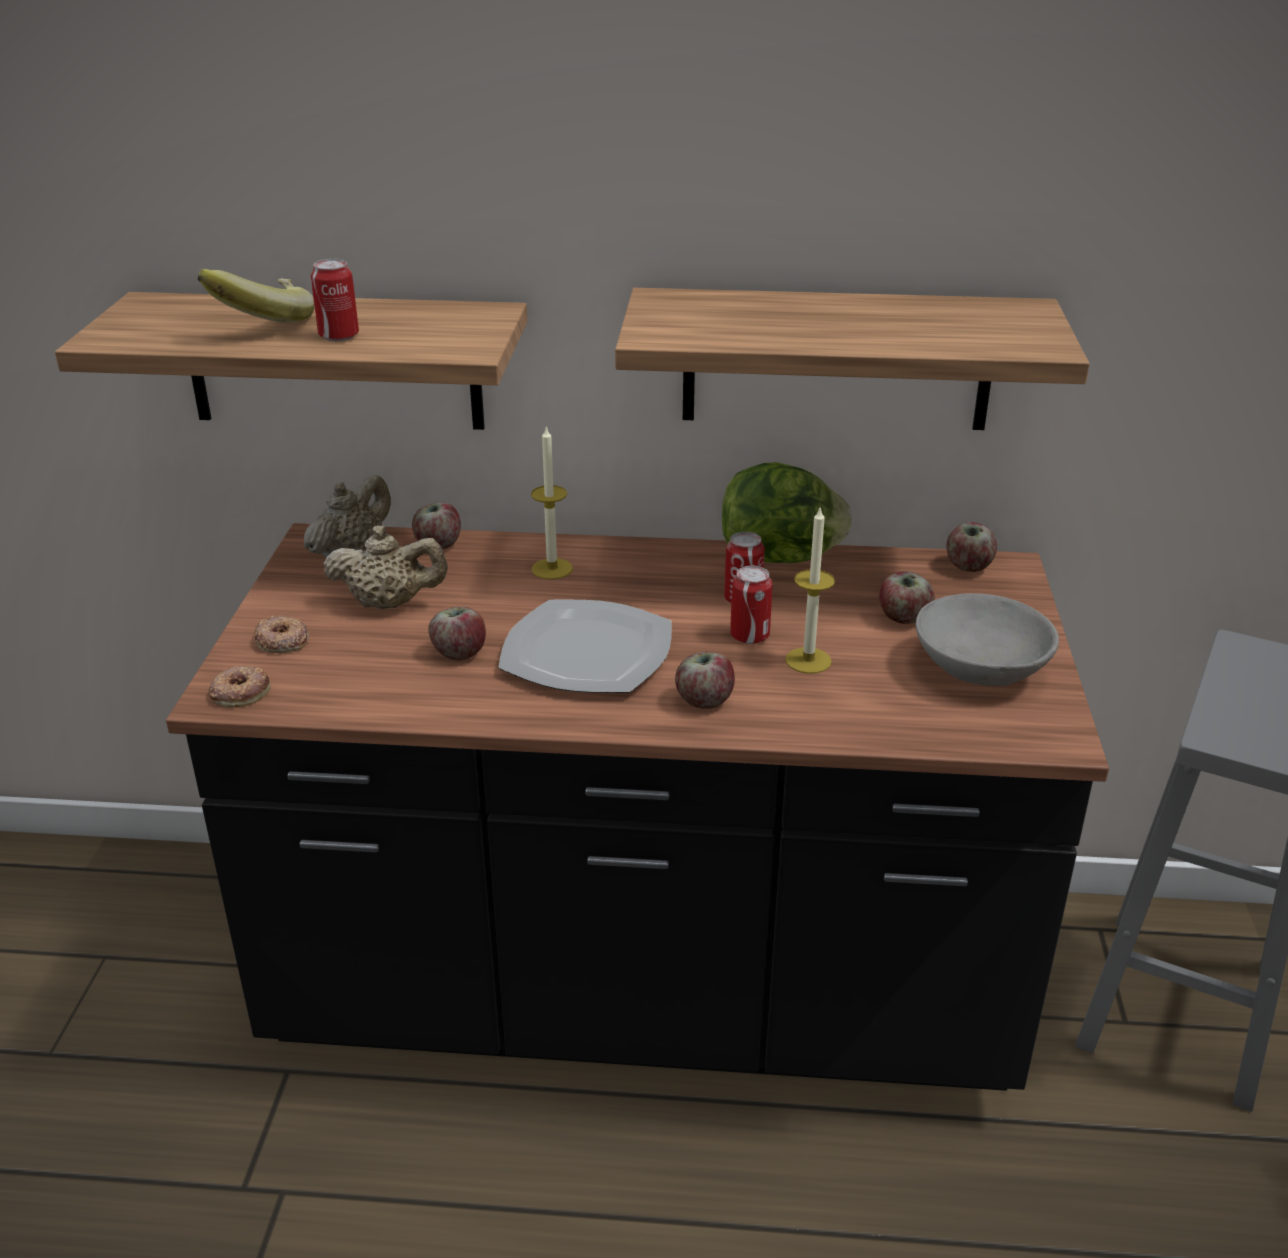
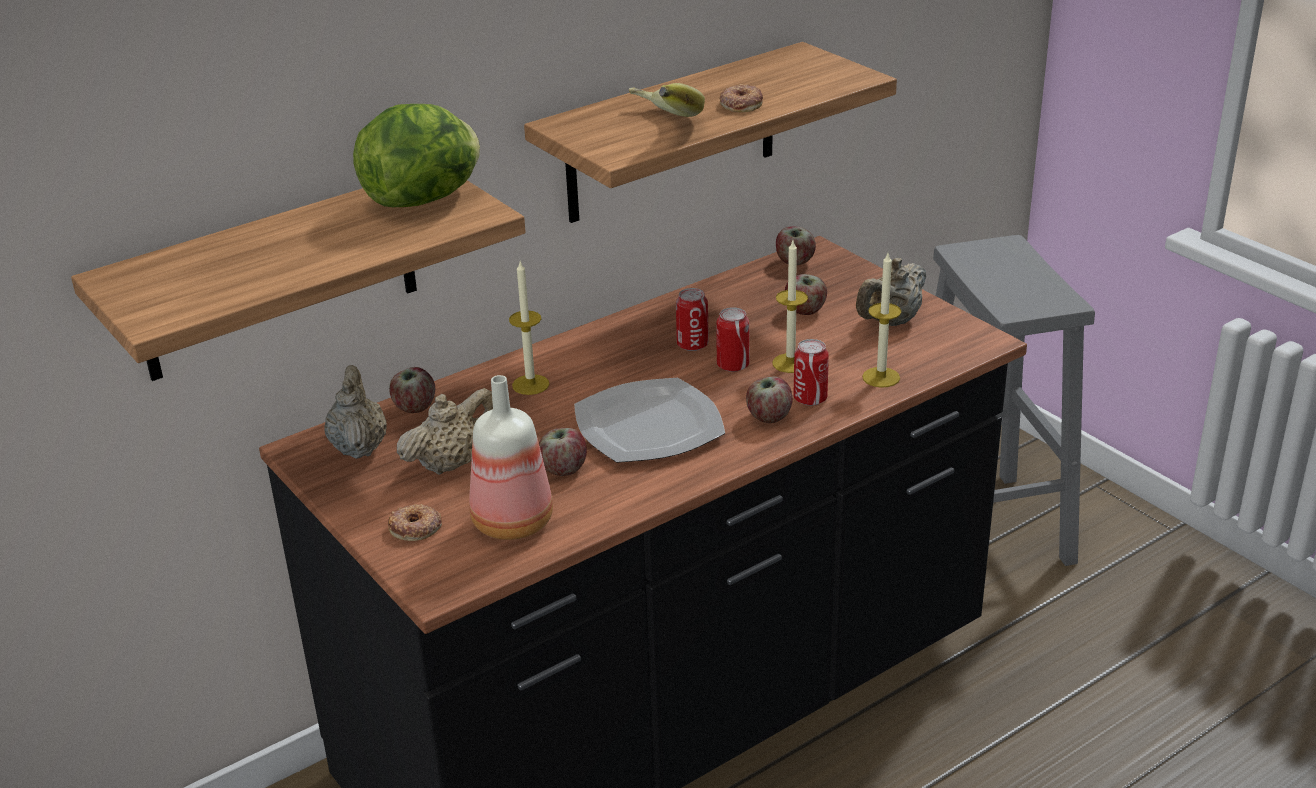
camera: 40 degrees left, 0 degrees up
(240, 692) = (448, 575): donut -> donut (740, 104)
(262, 322) = (267, 254): banana -> banana (659, 124)
(339, 336) = (357, 240): can -> can (810, 399)
(350, 675) = (510, 522): none -> bottle
(781, 558) = (673, 307): lettuce -> lettuce (425, 199)
(879, 719) = (881, 377): none -> candle
(979, 669) = (891, 321): grey bowl -> beige teapot

